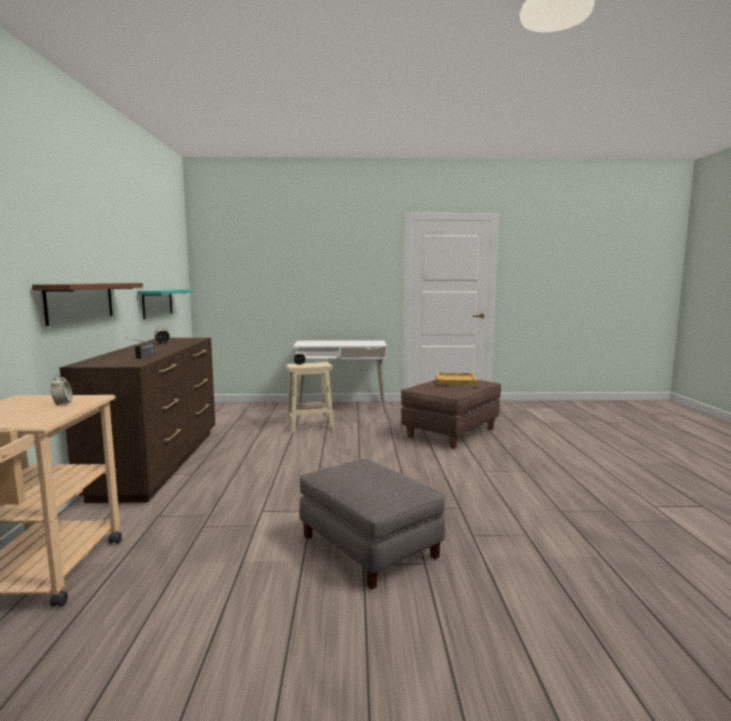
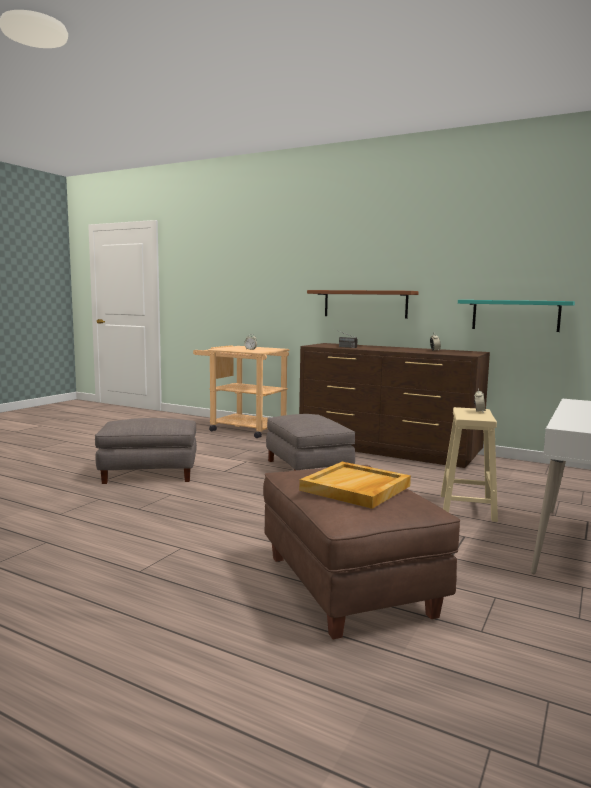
camera: 120 degrees right, 0 degrees up
(263, 478) = (309, 468): none -> grey ottoman

